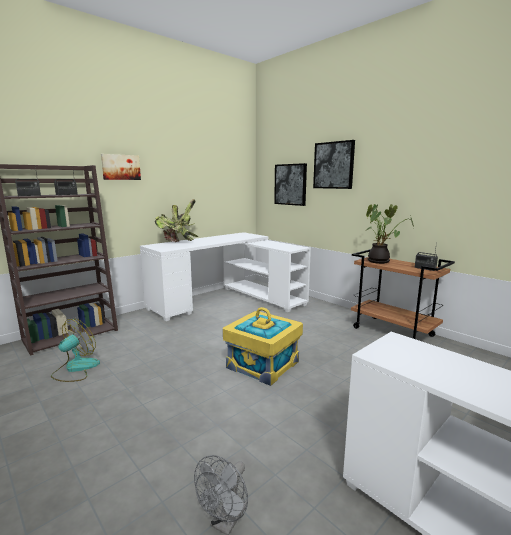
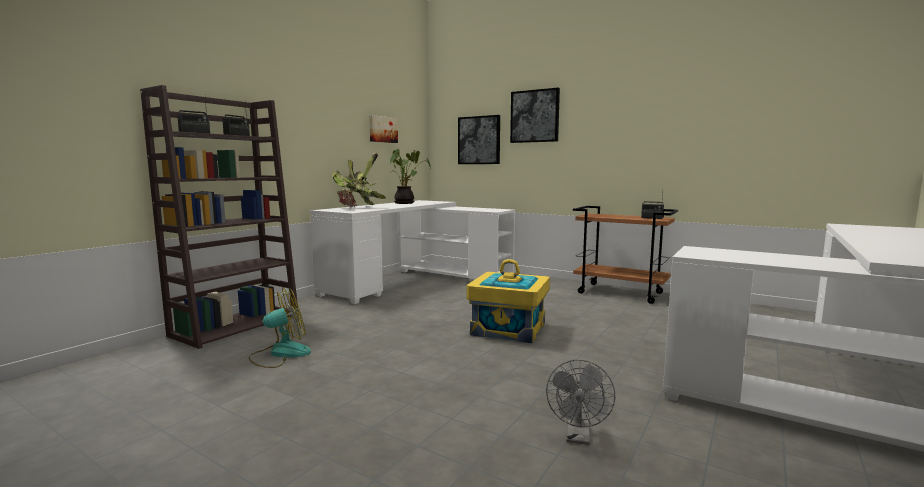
camera: 15 degrees left, 5 degrees down
(75, 369) = (280, 354): fan -> fan turned 45 degrees clockwise
(120, 167) = (290, 108): picture -> picture (382, 129)
(380, 261) = (602, 216): potted plant -> potted plant (406, 203)

